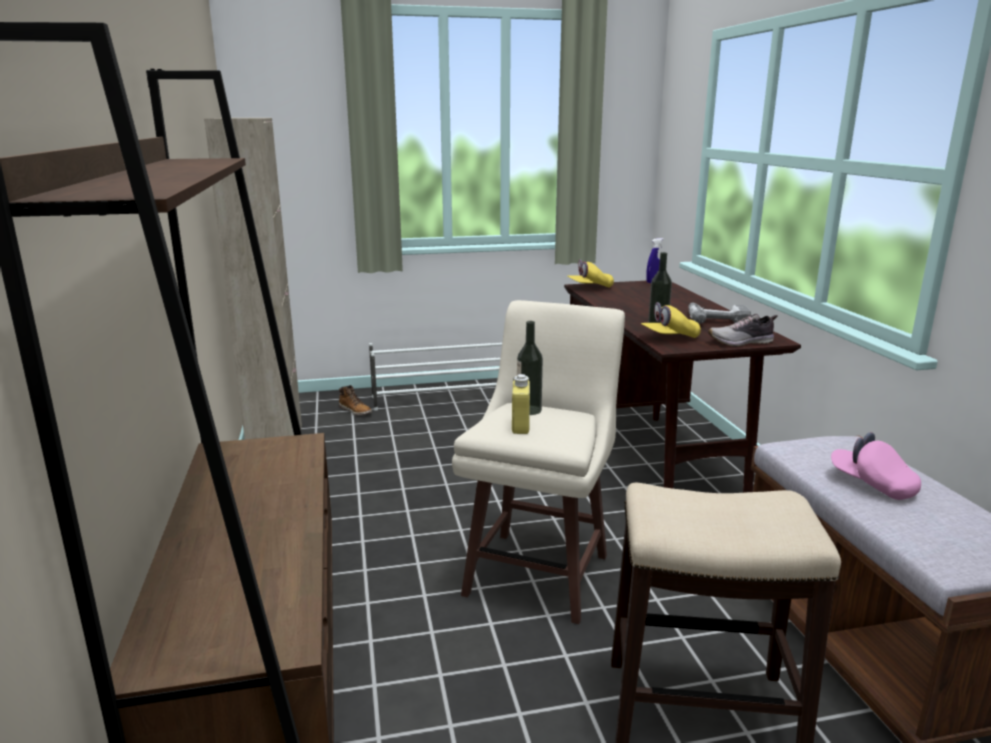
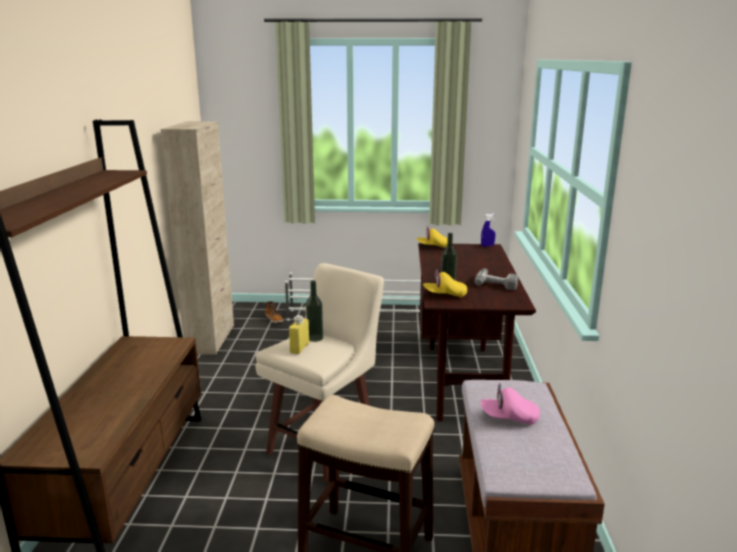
camera: 15 degrees right, 0 degrees up
(741, 342) = (492, 304): shoe -> none
(872, 484) = (509, 418): pink cap -> pink cap turned 60 degrees counterclockwise

